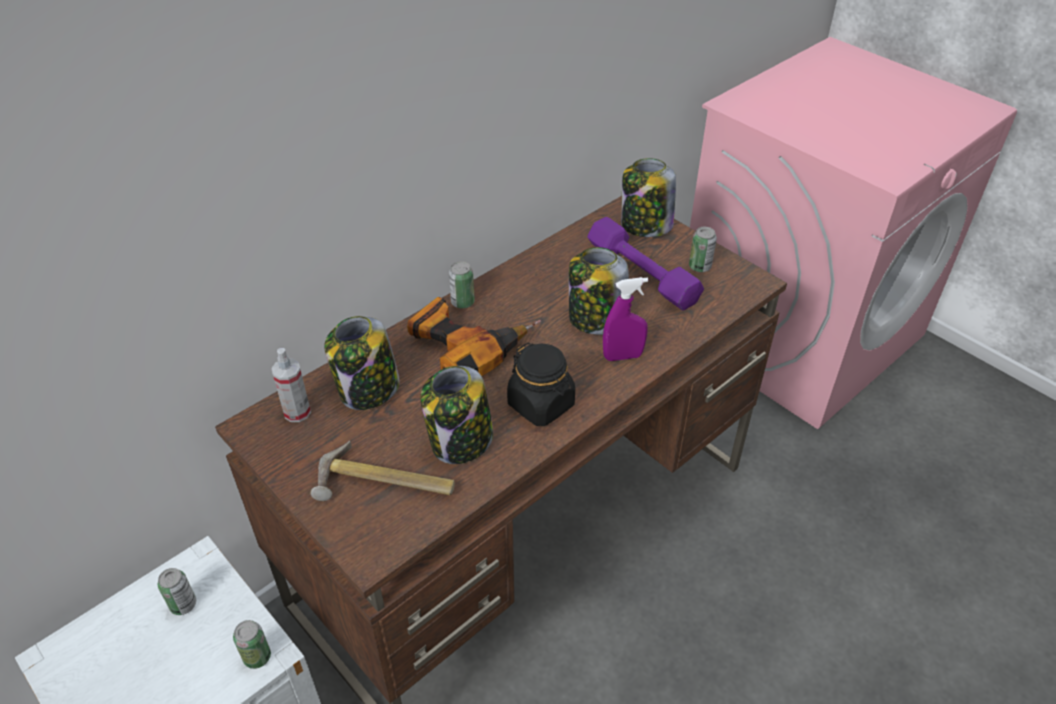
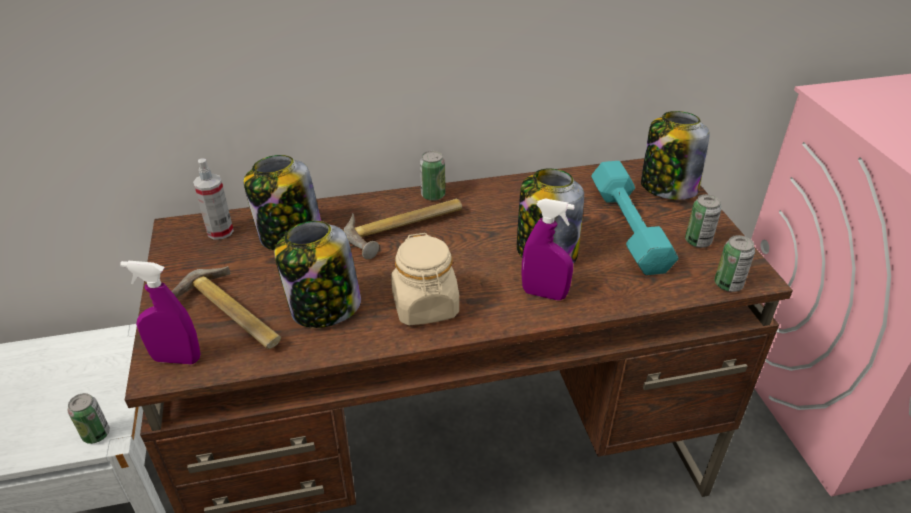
camera: 30 degrees right, 5 degrees down
(183, 604) = (86, 366): can -> can (728, 284)
(375, 539) = (176, 359): none -> purple spray bottle
(467, 344) = (406, 229): power drill -> hammer
(541, 404) = (425, 306): black jar -> beige jar
(641, 273) = (628, 227): purple dumbbell -> turquoise dumbbell

